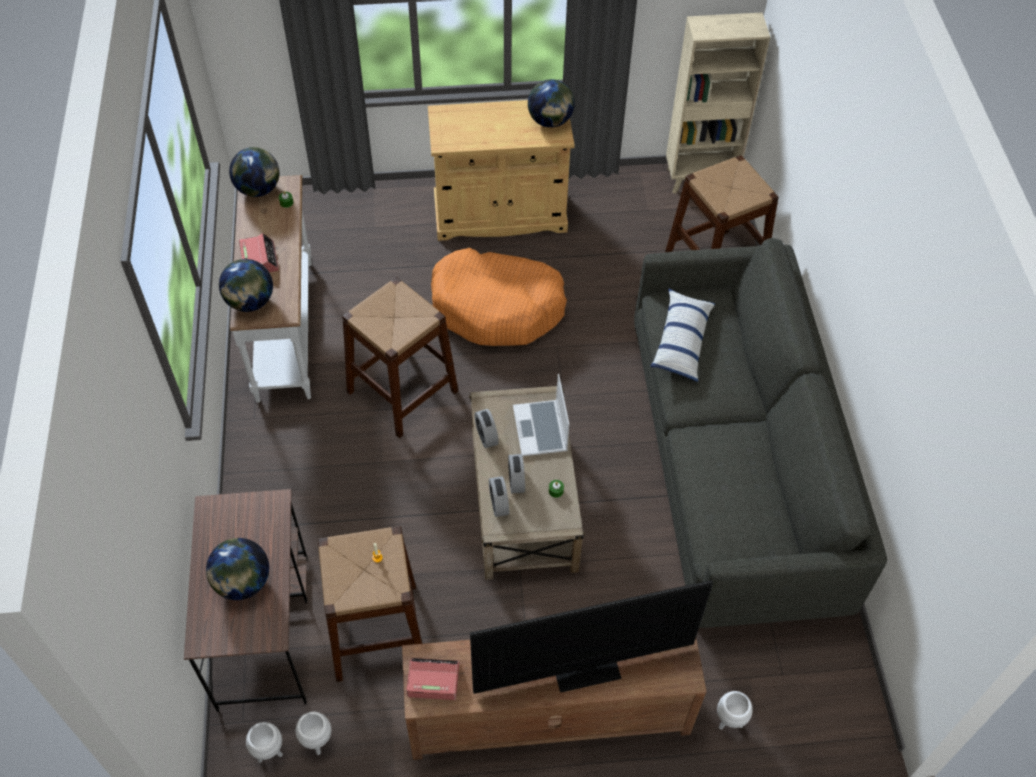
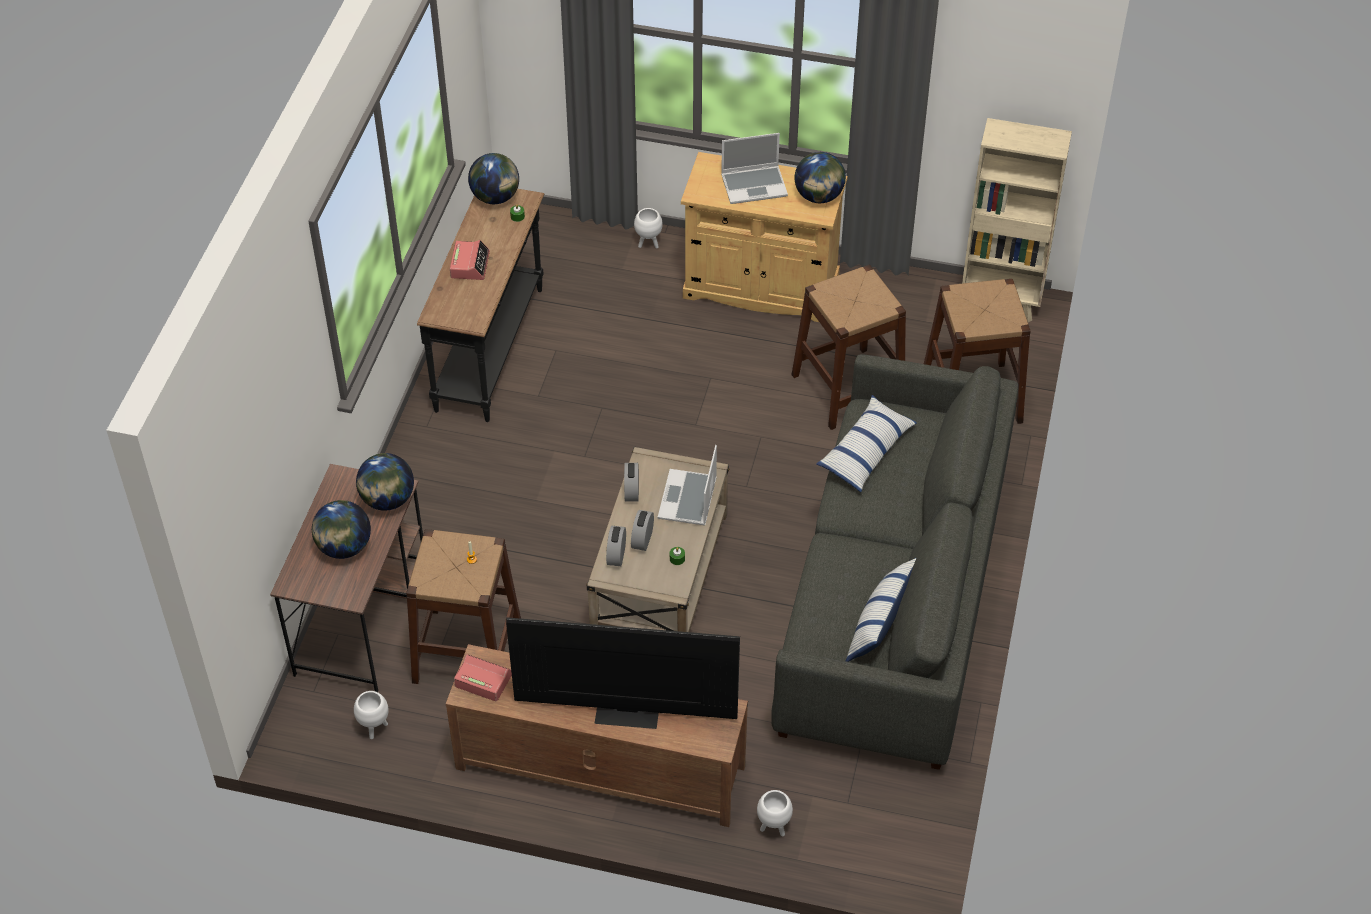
camera: 20 degrees right, 5 degrees down
(250, 302) = (445, 303): globe -> globe (387, 500)
(269, 752) = (327, 723): white planter -> white planter (648, 244)
(287, 329) = (491, 349): white console table -> black console table
(402, 391) = (583, 439): brown stool -> brown stool (848, 388)
(490, 124) = (754, 185): none -> laptop
(497, 307) = (716, 382): orange dog bed -> none
(769, 503) = (879, 623): none -> pillow

